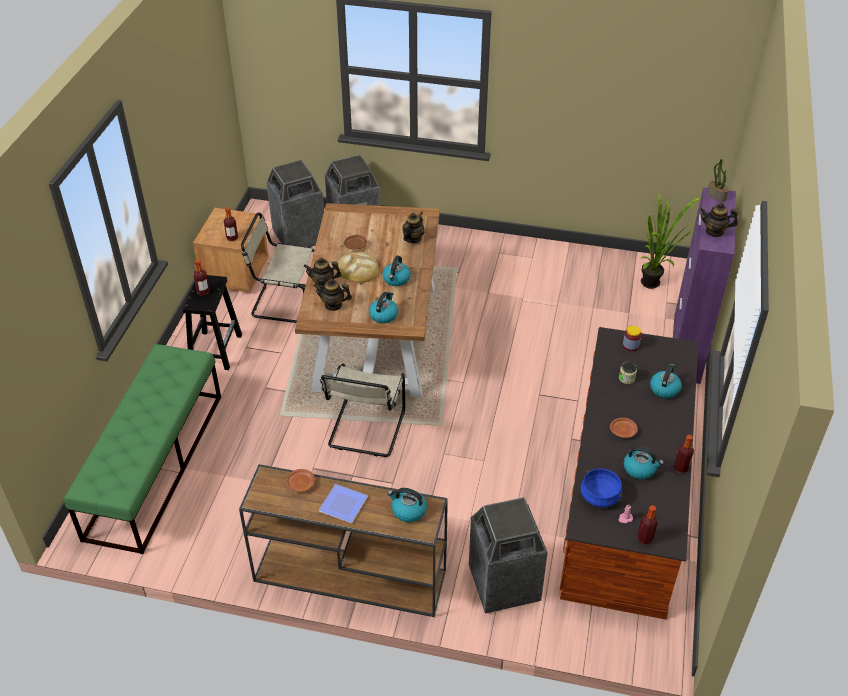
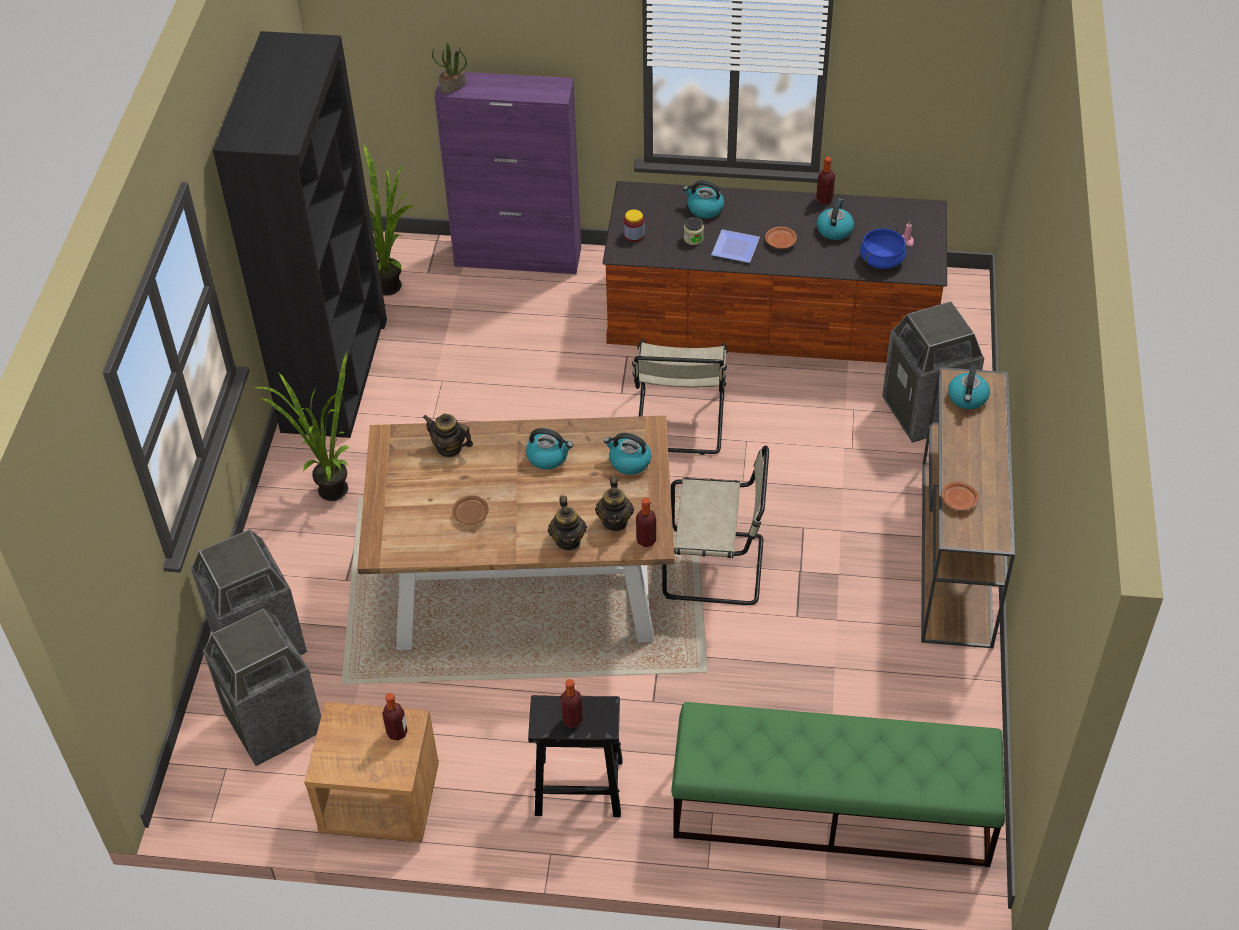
camera: 95 degrees left, 5 degrees up
(284, 302) = (452, 713): beige chair -> beige chair (680, 424)
(345, 504) = (976, 454): plate -> plate (734, 247)
(357, 269) = (529, 504): bread -> none
(465, 255) = (326, 489): none -> potted plant
(565, 259) = (335, 374): none -> black bookcase
(645, 538) = (928, 227): bottle -> bottle (646, 540)
(714, 232) = (531, 90): teapot -> none

